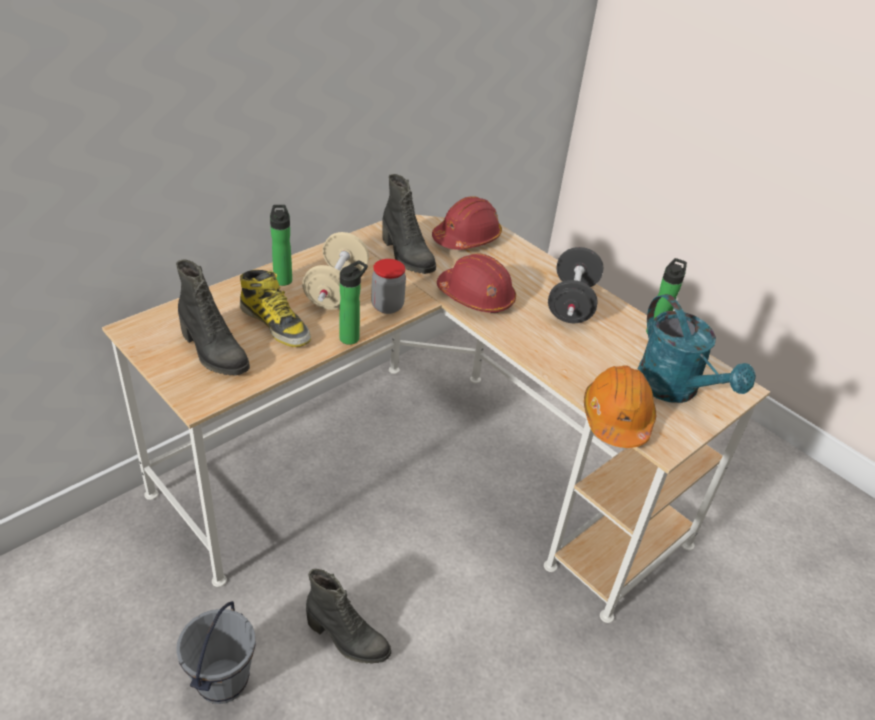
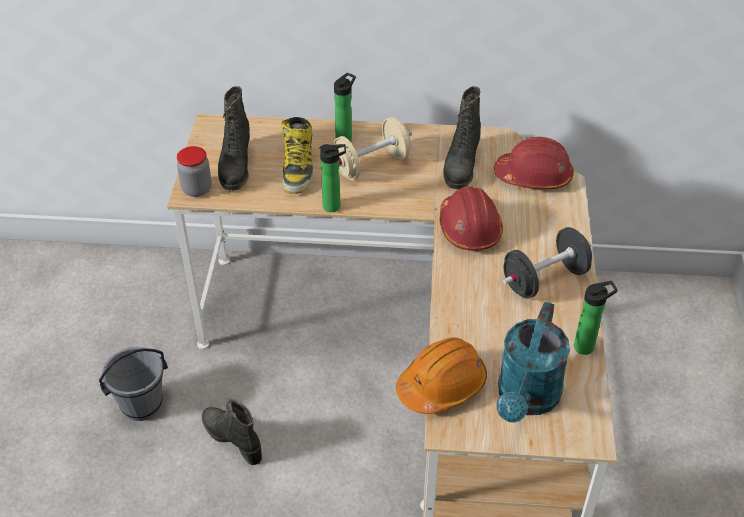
camera: 50 degrees right, 5 degrees up
(347, 639) = (233, 439): black boot -> black boot turned 150 degrees clockwise
(387, 306) = (390, 198): jar -> jar (197, 189)

